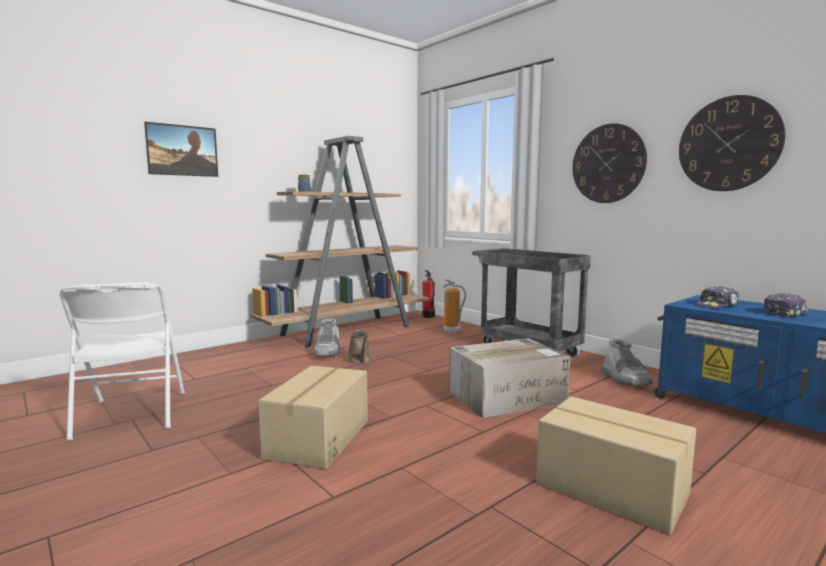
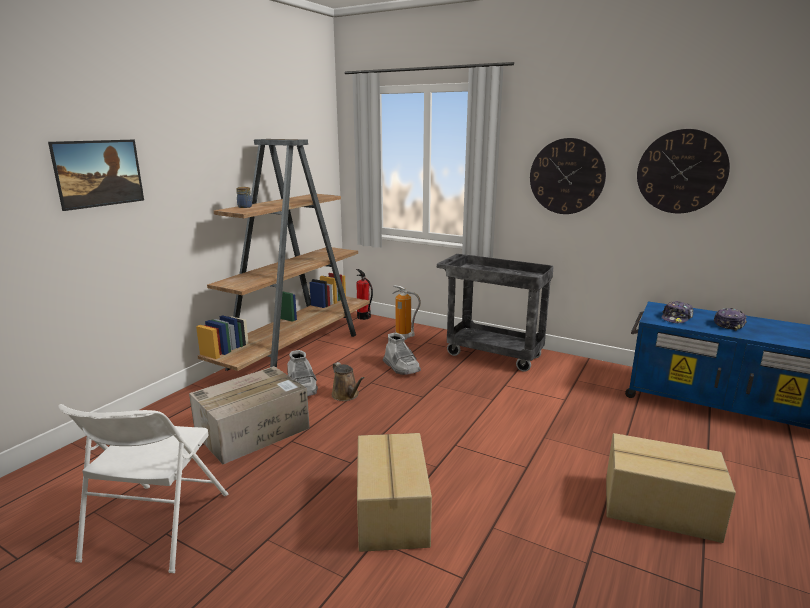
camera: 20 degrees left, 10 degrees up
(131, 414) = (157, 525): white chair -> white chair turned 45 degrees clockwise
(507, 396) = (516, 419): cardboard box -> cardboard box (254, 430)
(625, 380) = (592, 380): grey boot -> grey boot (401, 367)

